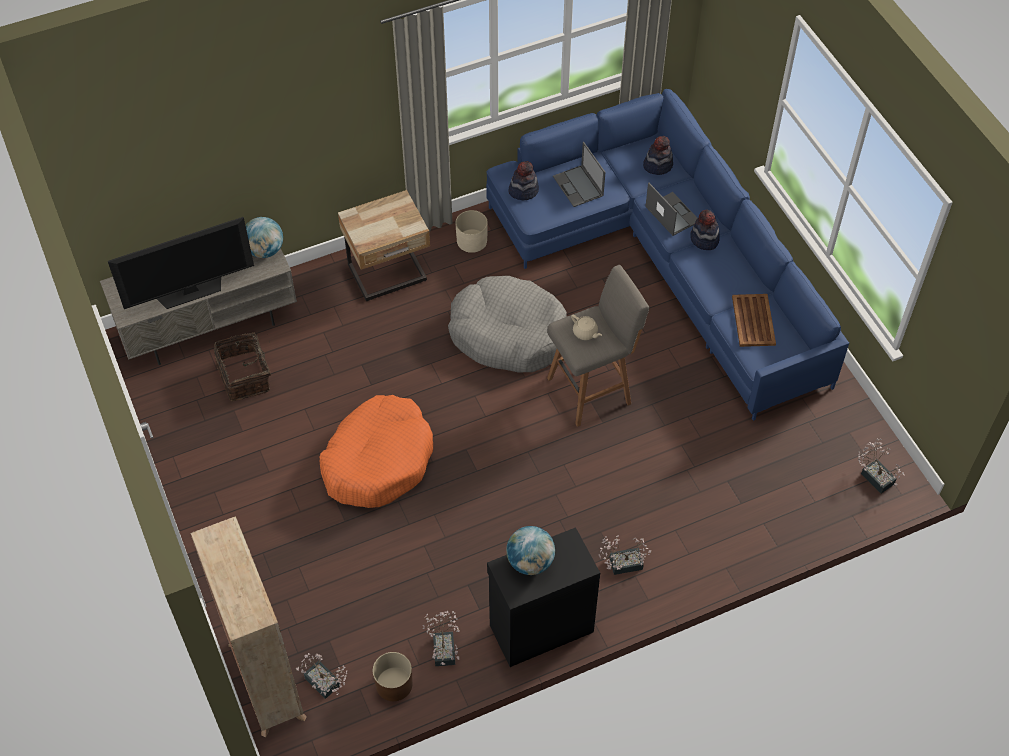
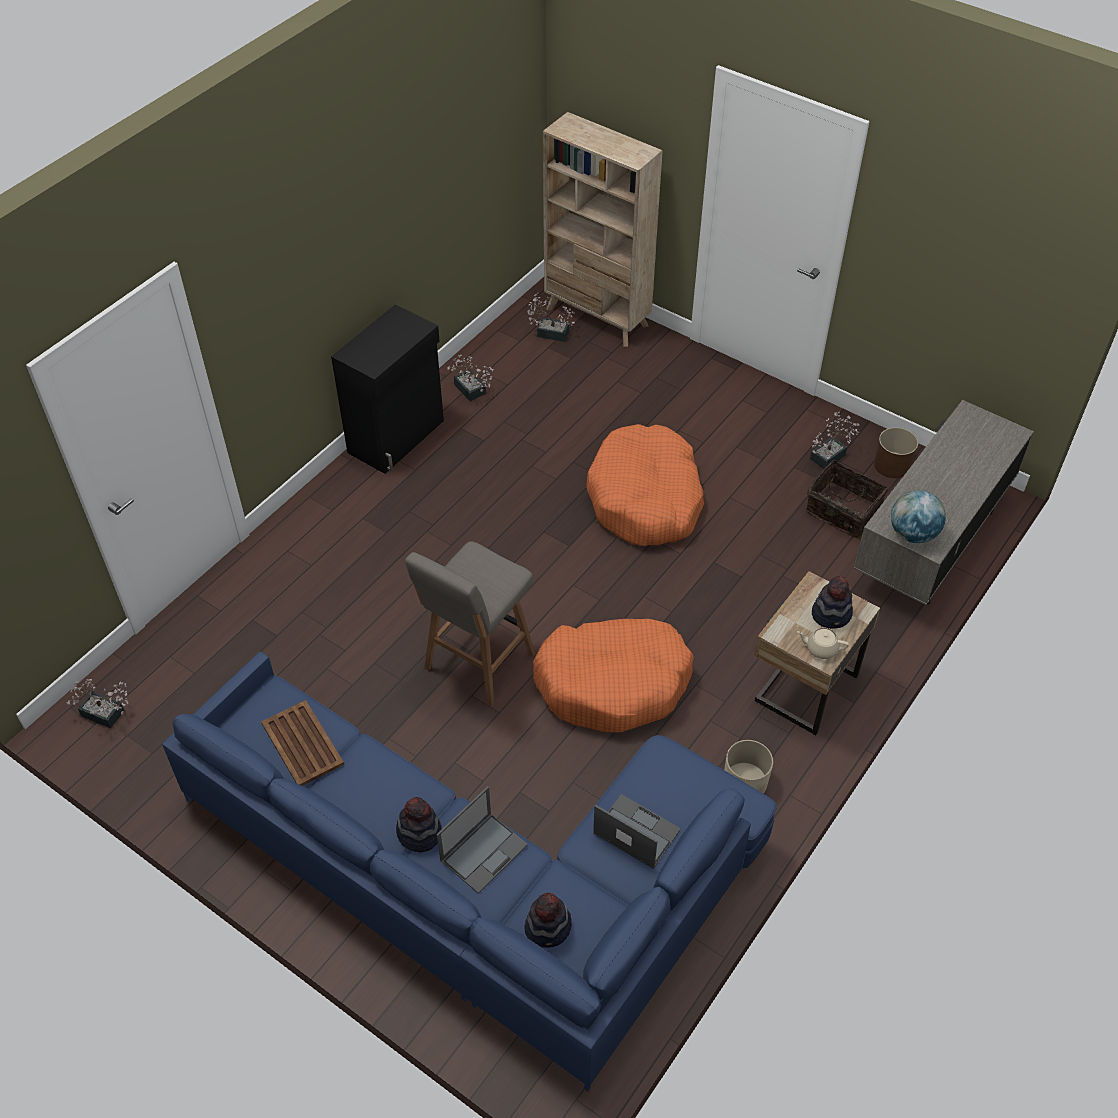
camera: 150 degrees right, 5 degrees down
(190, 291) = (938, 460): television -> none
(394, 683) = (495, 354): brown planter -> brown planter (892, 465)
(508, 334) = (613, 683): grey dog bed -> orange dog bed
(523, 190) = (702, 787): hat -> hat (832, 614)
(530, 562) = (399, 339): globe -> none
(585, 333) = (482, 576): beige teapot -> beige teapot (821, 648)
(621, 564) = (350, 514): potted plant -> potted plant (830, 455)
(671, 214) = (484, 852): laptop -> laptop turned 75 degrees counterclockwise

